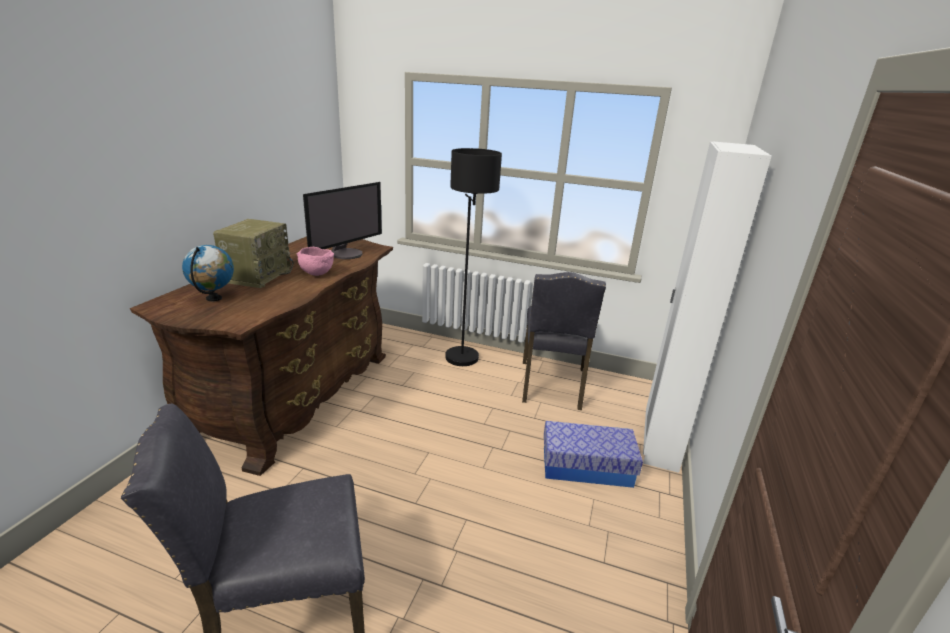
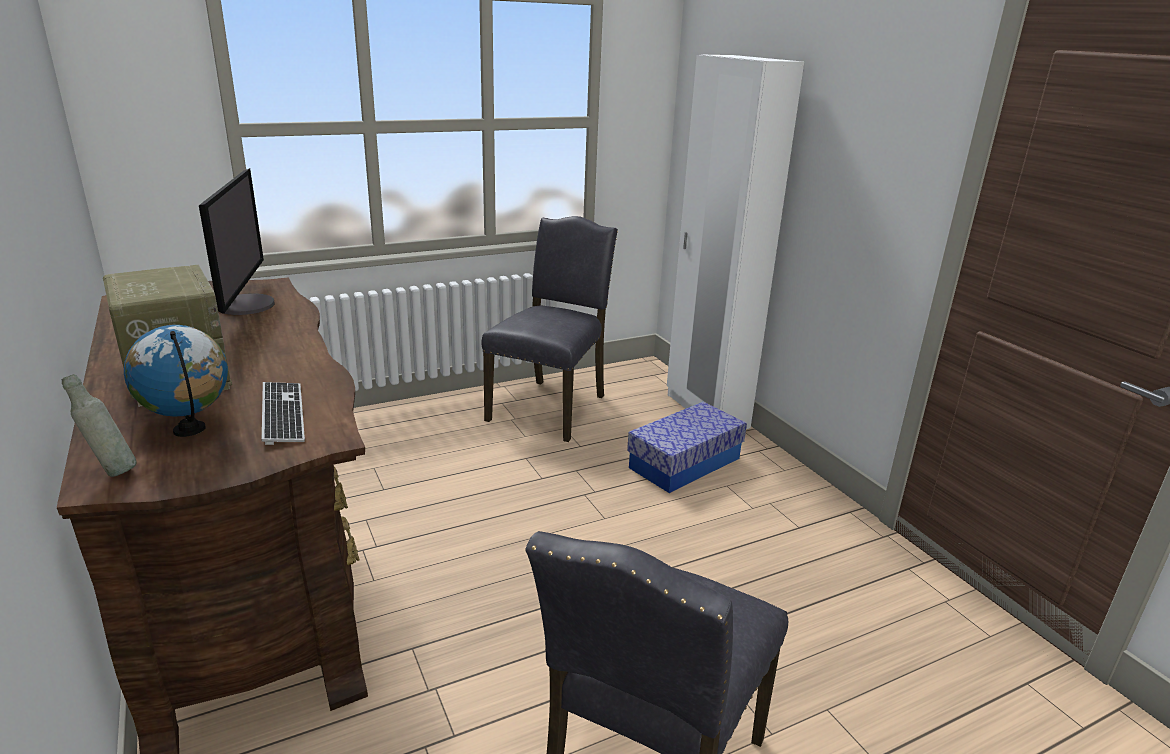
camera: 45 degrees left, 0 degrees up
(164, 303) = (111, 472): none -> grey bottle
(250, 306) = (283, 414): none -> keyboard
(316, 274) = (267, 342): pink bowl -> none
(464, 363) = (420, 428): black floor lamp -> none
(552, 386) = (551, 407): grey chair -> grey chair turned 120 degrees counterclockwise

